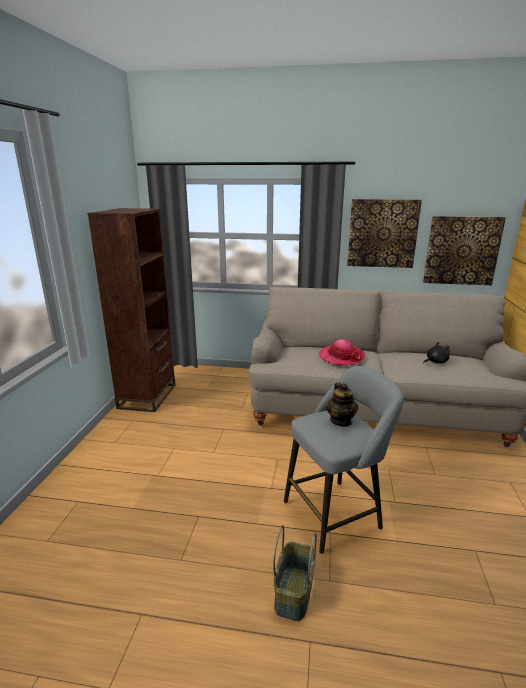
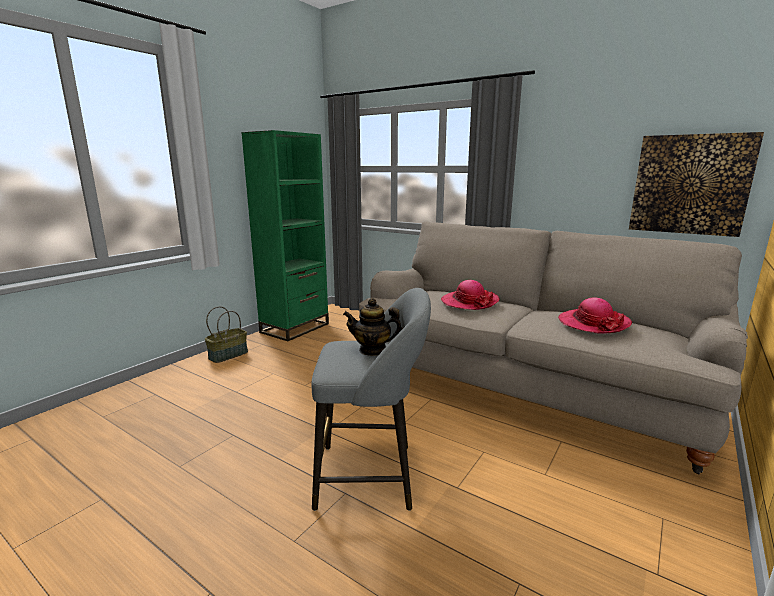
camera: 25 degrees right, 5 degrees down
(147, 396) = (295, 328): brown bookcase -> green bookcase
(293, 591) = (246, 535): basket -> basket (228, 355)
(341, 421) = (373, 350): teapot -> teapot turned 75 degrees clockwise
(382, 233) = (573, 162): picture -> none
(435, 362) = (593, 323): black plush toy -> hat

